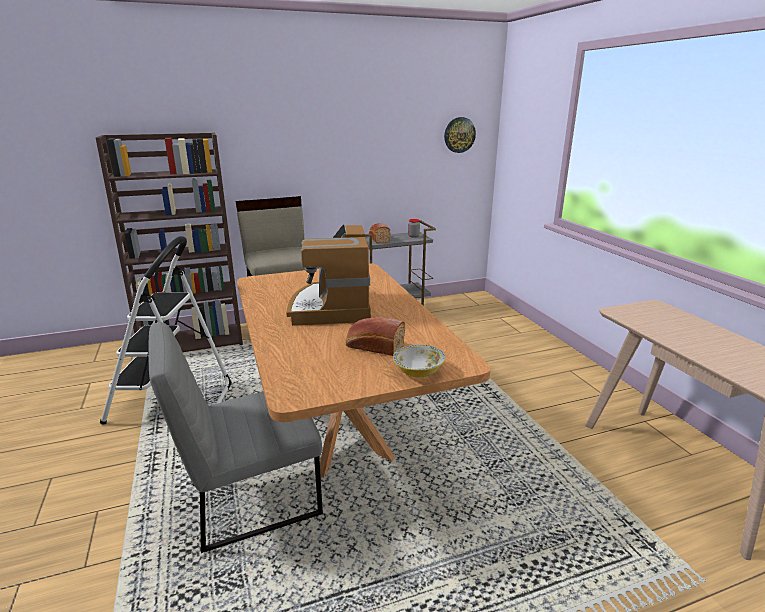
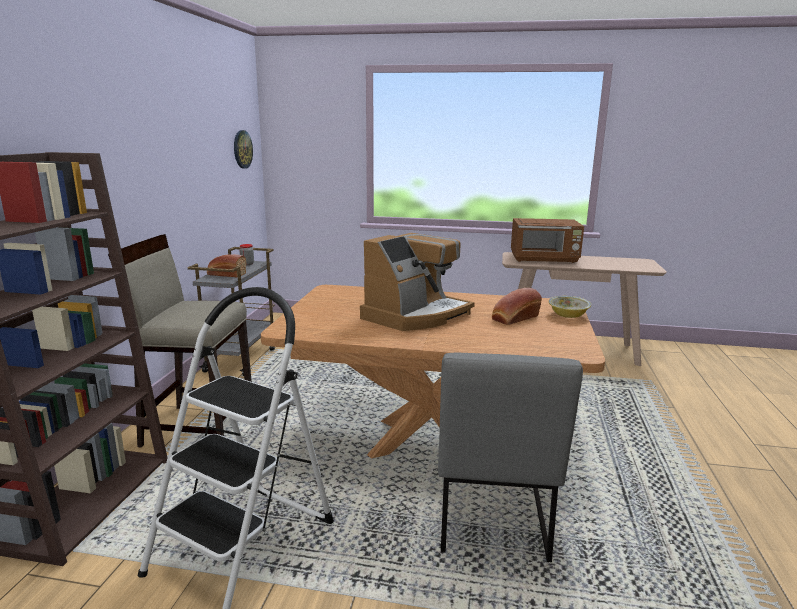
camera: 60 degrees left, 5 degrees down
(332, 308) = (416, 315): coffee machine -> coffee machine turned 75 degrees counterclockwise
(674, 326) = (544, 259): none -> brown microwave

